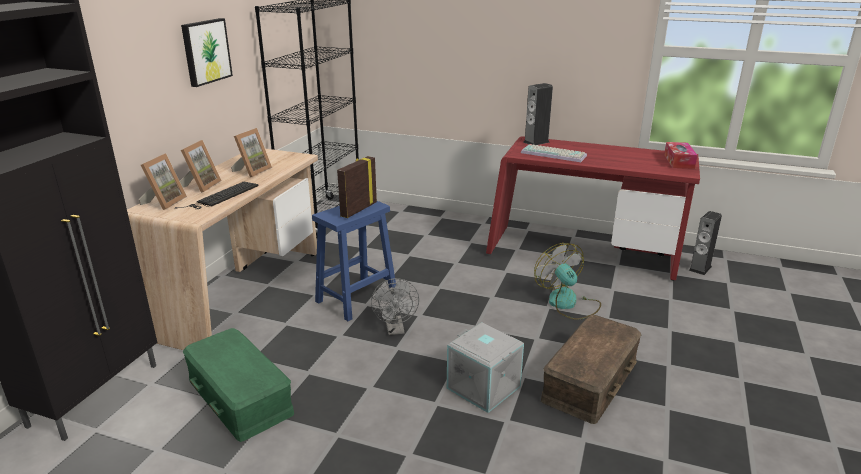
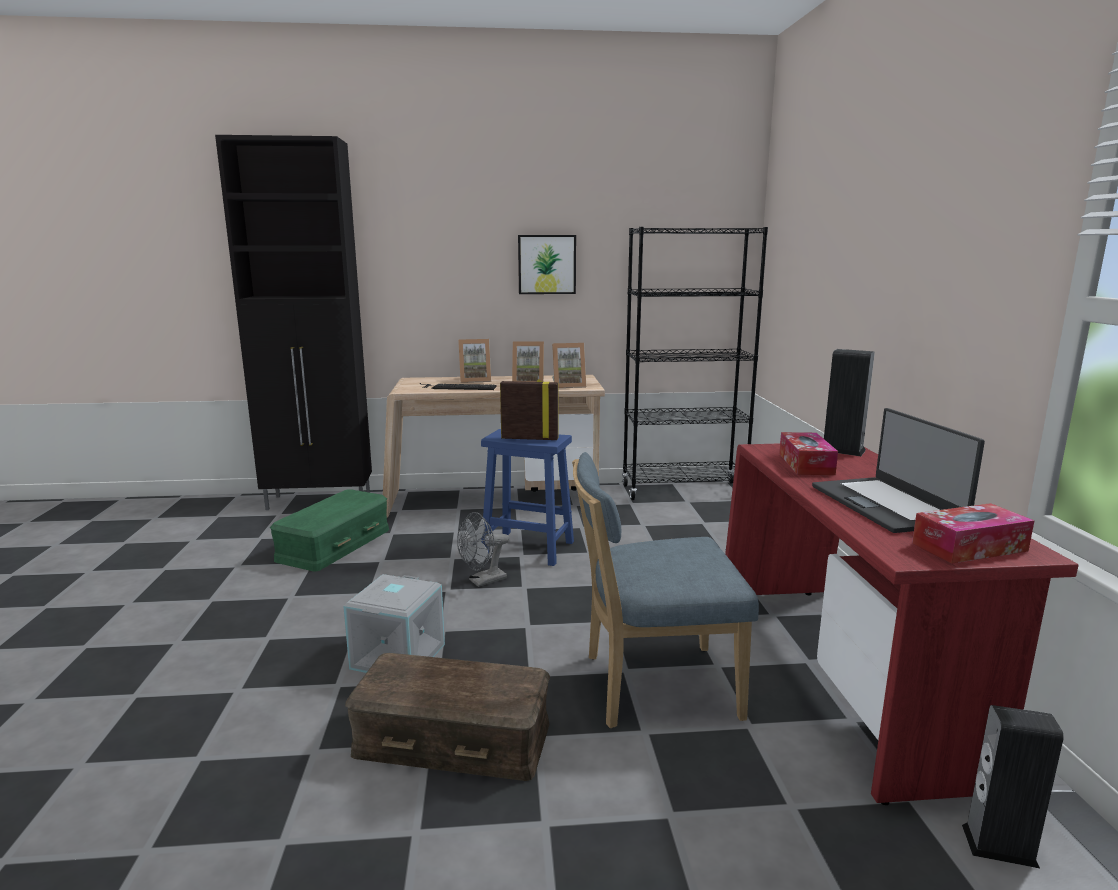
camera: 65 degrees right, 10 degrees down
(164, 202) = (430, 380): picture frame -> picture frame (568, 386)
(554, 154) = (806, 464): keyboard -> tissue box
(568, 304) = (652, 686): fan -> blue chair
(624, 158) = (887, 505): none -> laptop

